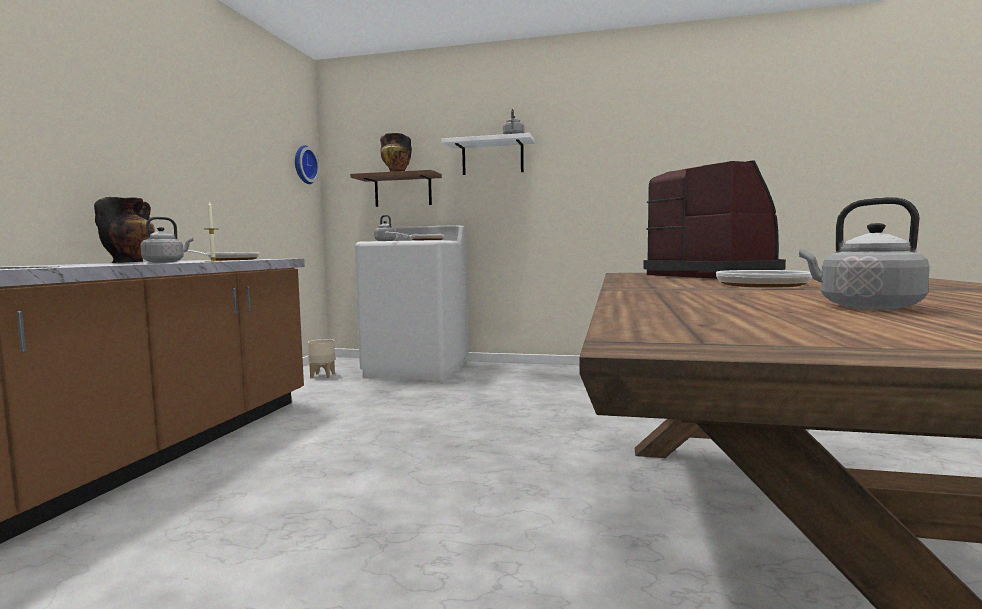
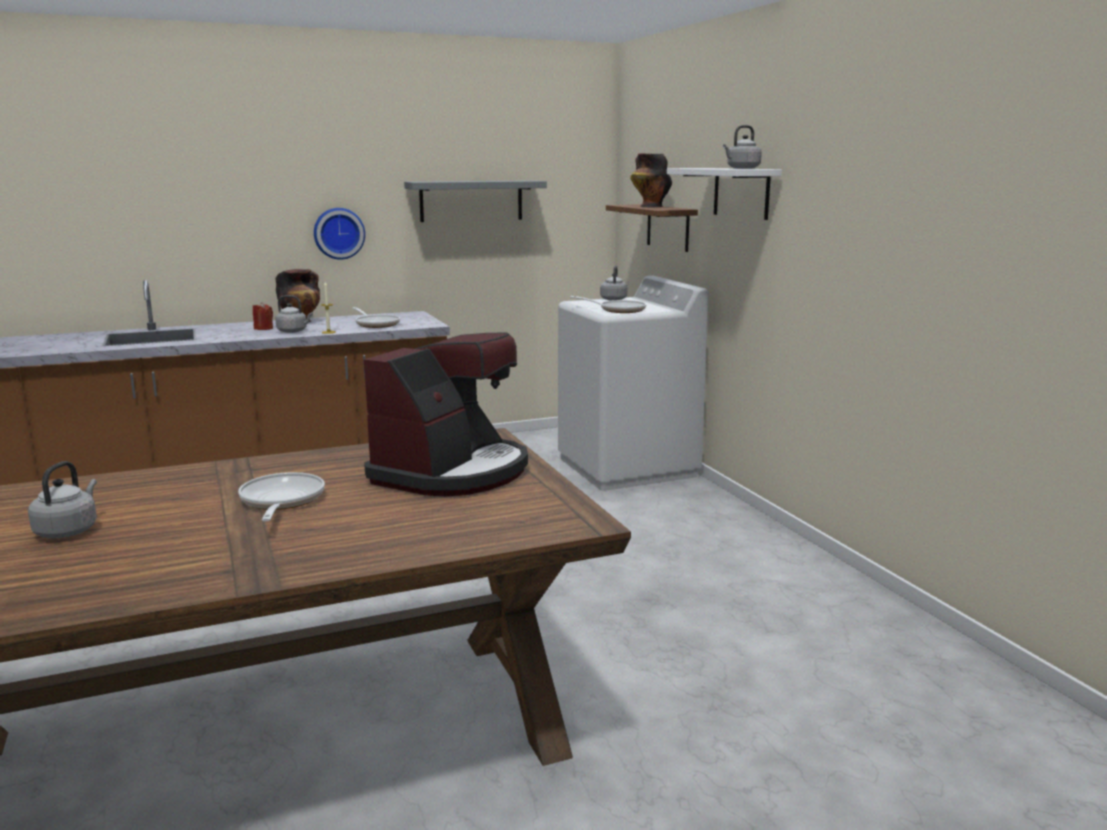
camera: 55 degrees right, 10 degrees up
(108, 263) = (263, 328): none -> red candle
(242, 158) = (471, 201): none -> grey shelf
(303, 165) = (579, 188): wall clock -> wall clock (338, 233)
(322, 375) = (539, 444): beige planter -> none

